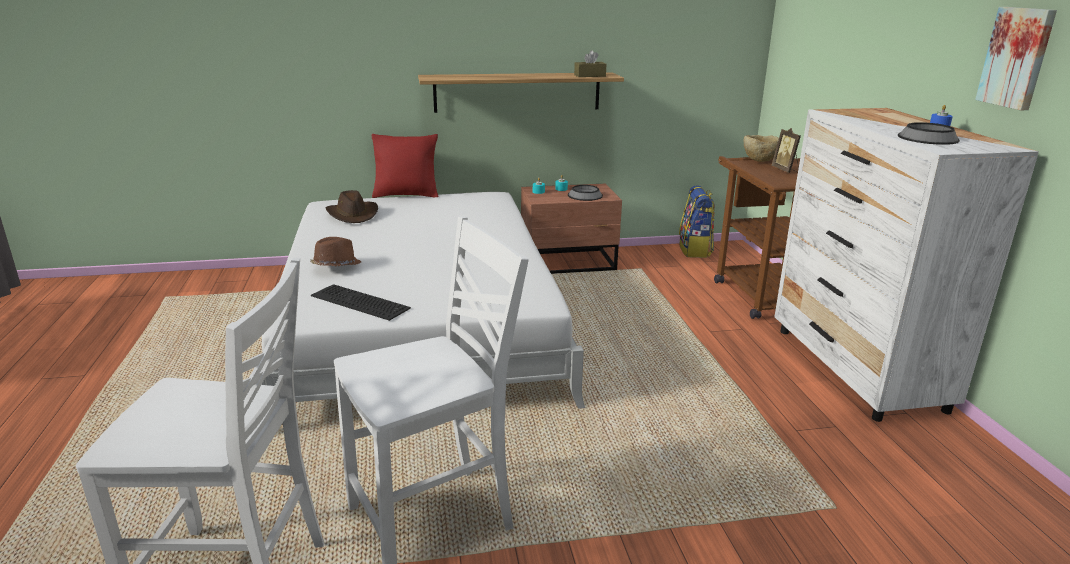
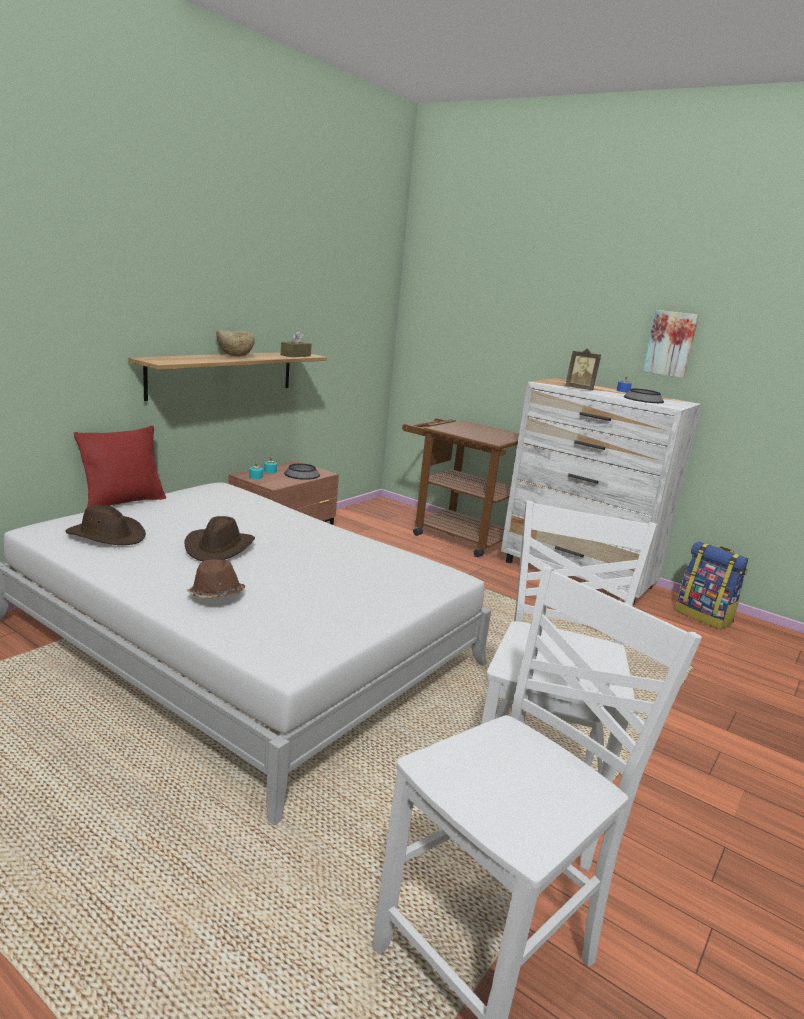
camera: 45 degrees left, 5 degrees down
(357, 302) = (314, 624): keyboard -> none
(400, 237) = (219, 548): none -> brown hat
(695, 250) = (363, 511): backpack -> backpack (704, 616)
(759, 160) = (445, 425): beige bowl -> beige bowl (234, 356)
(785, 170) = (475, 431): picture frame -> picture frame (580, 389)

